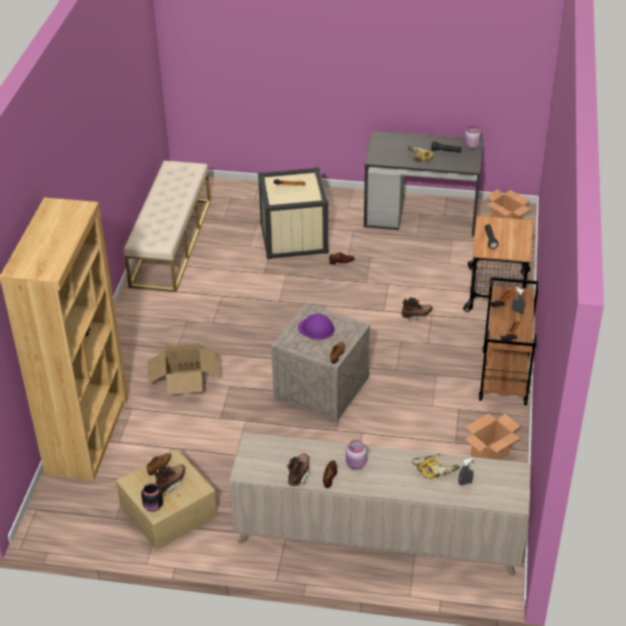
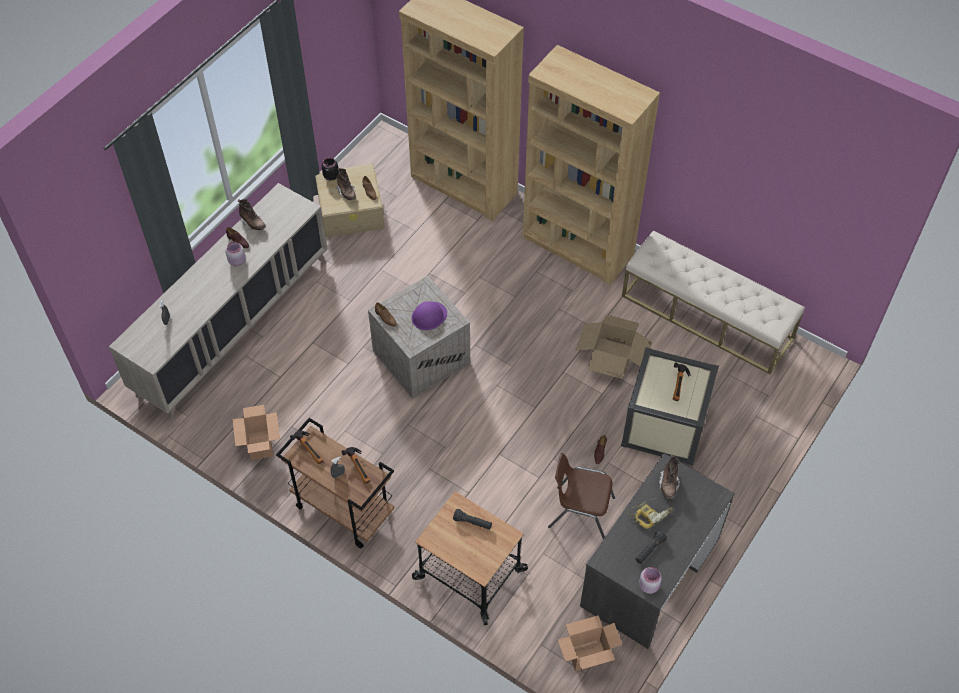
camera: 115 degrees right, 15 degrees up
(132, 332) = (578, 247): none -> brown bookcase
(185, 381) = (490, 264): cardboard box -> cardboard box (612, 356)
(401, 256) = (580, 512): none -> brown chair
(416, 315) = (475, 479): brown boot -> brown boot (668, 484)
(435, 468) = (195, 309): power drill -> none

